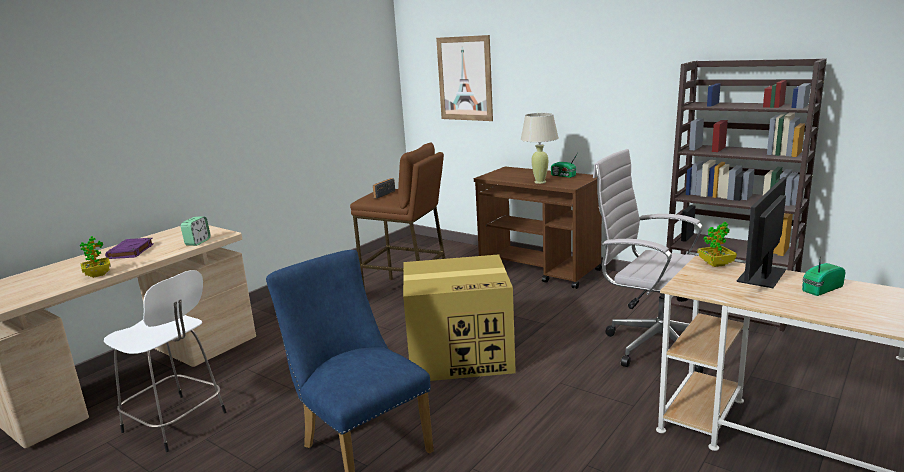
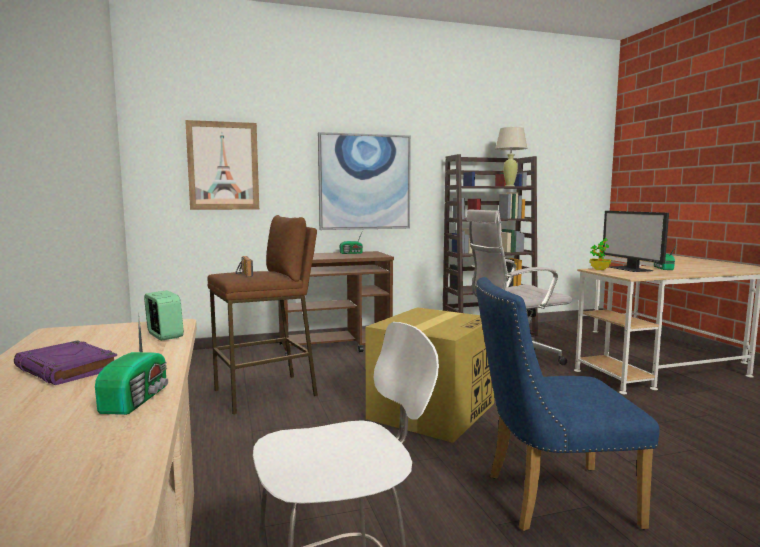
camera: 55 degrees left, 10 degrees down
(98, 274) = (138, 399): potted plant -> radio
(540, 182) = (350, 256): beige table lamp -> beige table lamp (509, 186)
(593, 94) = (364, 182): none -> picture

